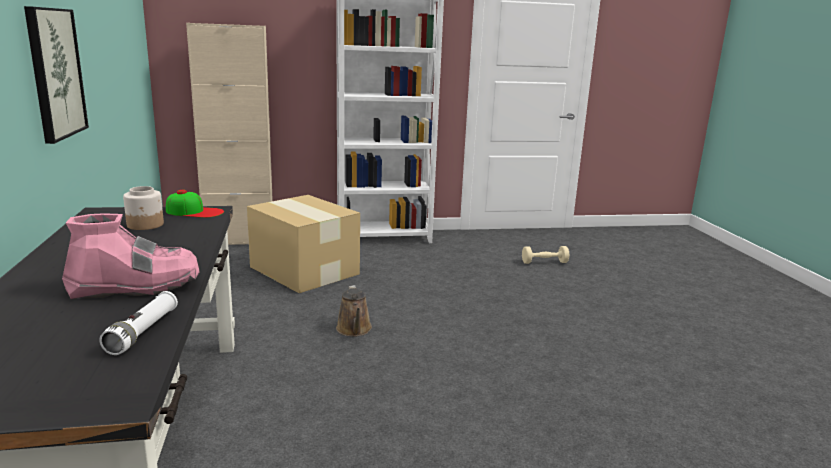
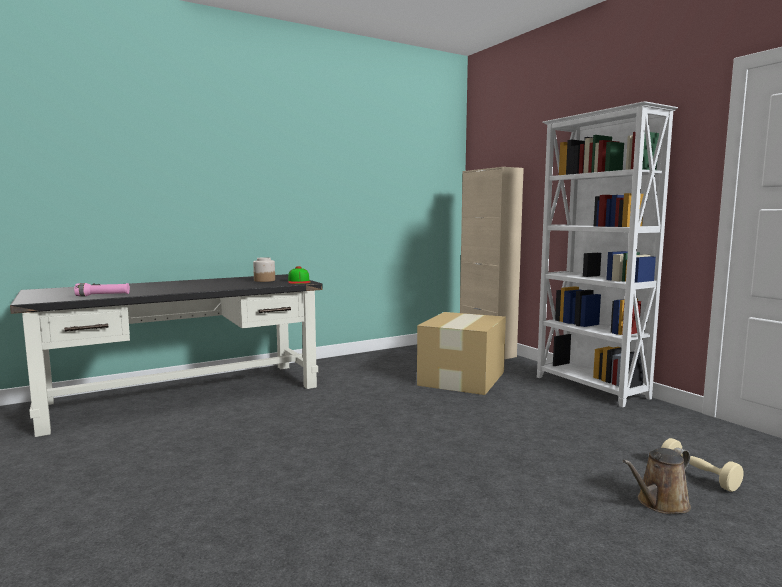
camera: 70 degrees right, 10 degrees down
(55, 73) = (284, 196): picture -> none
(136, 286) = (163, 289): pink boot -> none
(143, 332) = (103, 295): white flashlight -> pink flashlight
(354, 330) = (372, 413): brown watering can -> brown watering can (660, 503)

